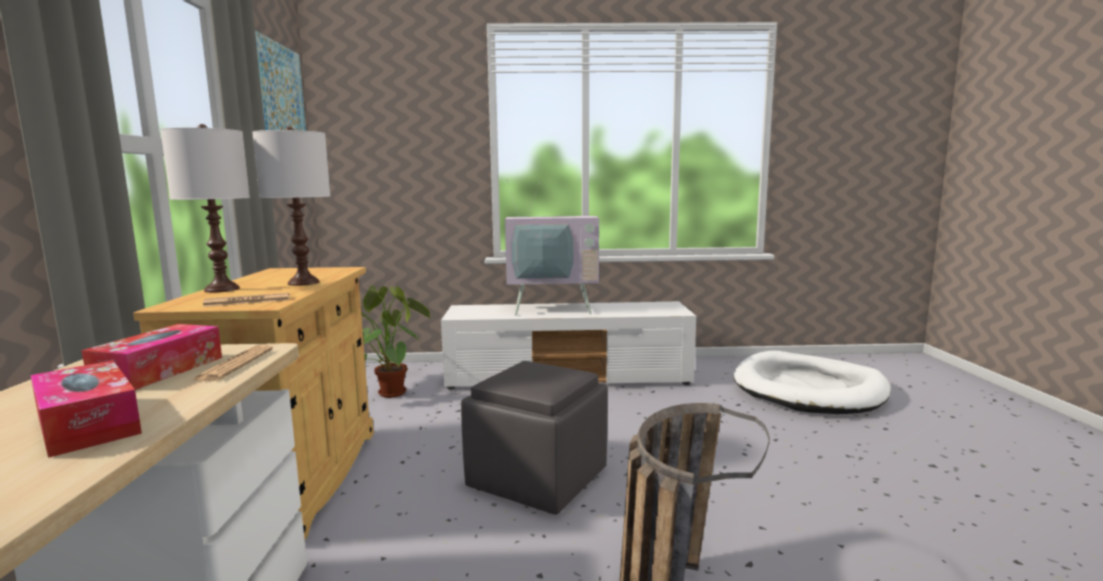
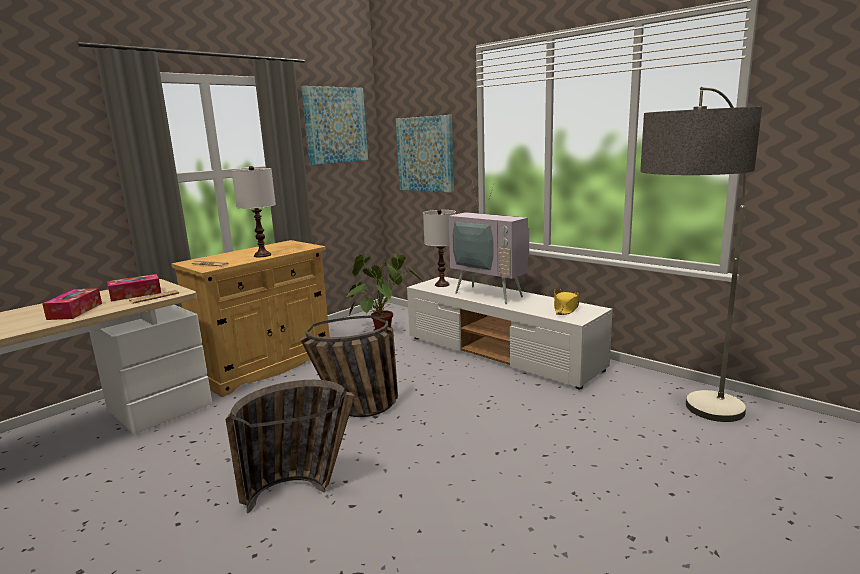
camera: 45 degrees right, 5 degrees up
(221, 289) = (228, 254): white table lamp -> white table lamp (442, 284)
(403, 152) = (425, 154): none -> picture
(537, 478) = (354, 409): grey ottoman -> basket
(648, 307) = (566, 308): none -> yellow hat
(808, 389) = (686, 433): white dog bed -> floor lamp

